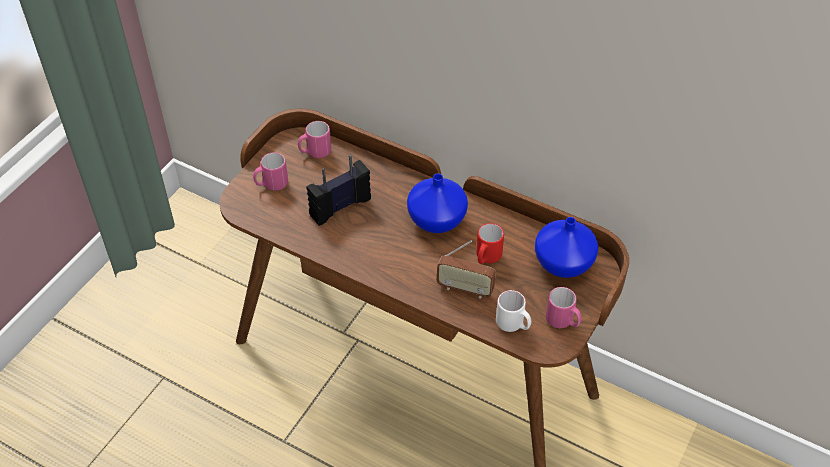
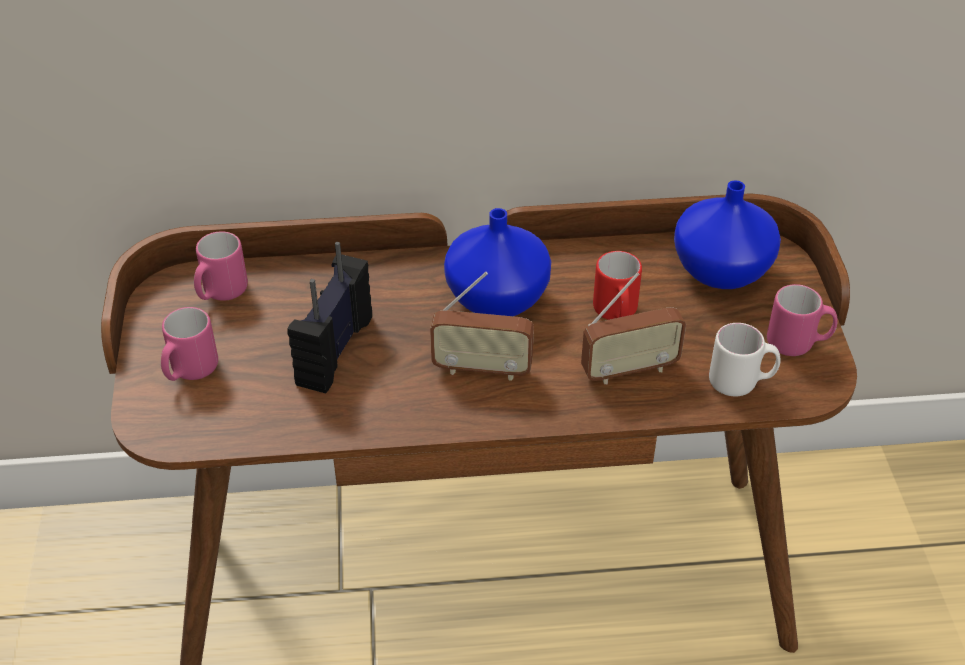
camera: 35 degrees left, 5 degrees down
(397, 251) = (482, 369): none -> radio

